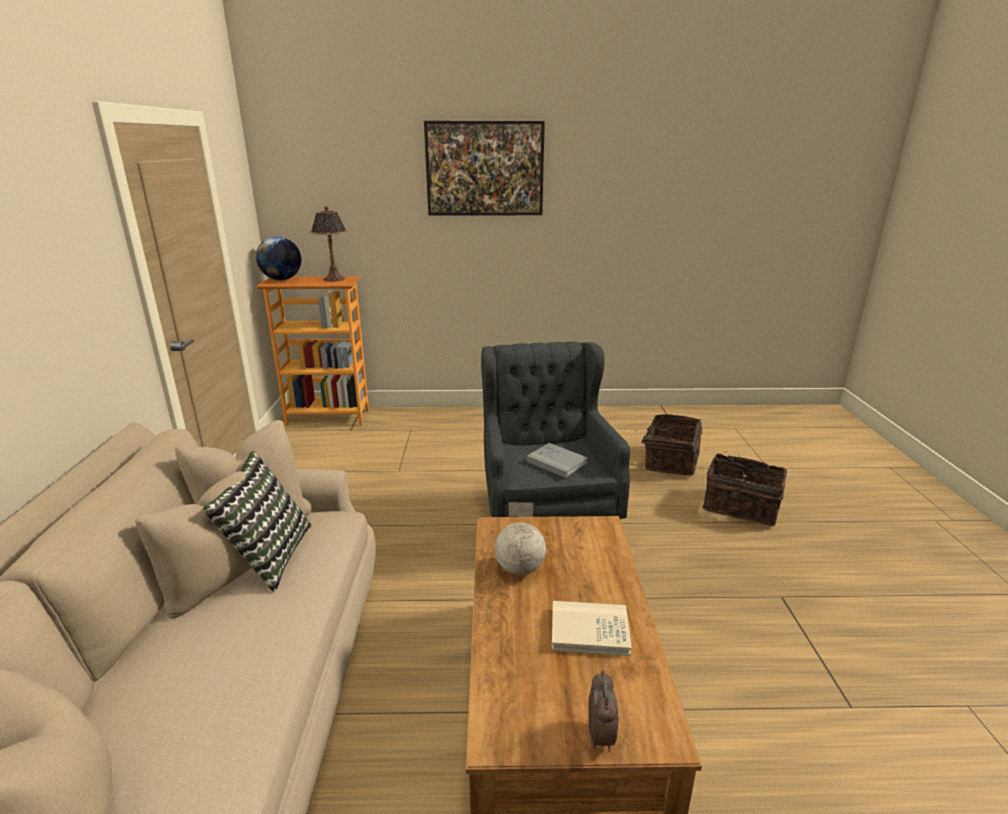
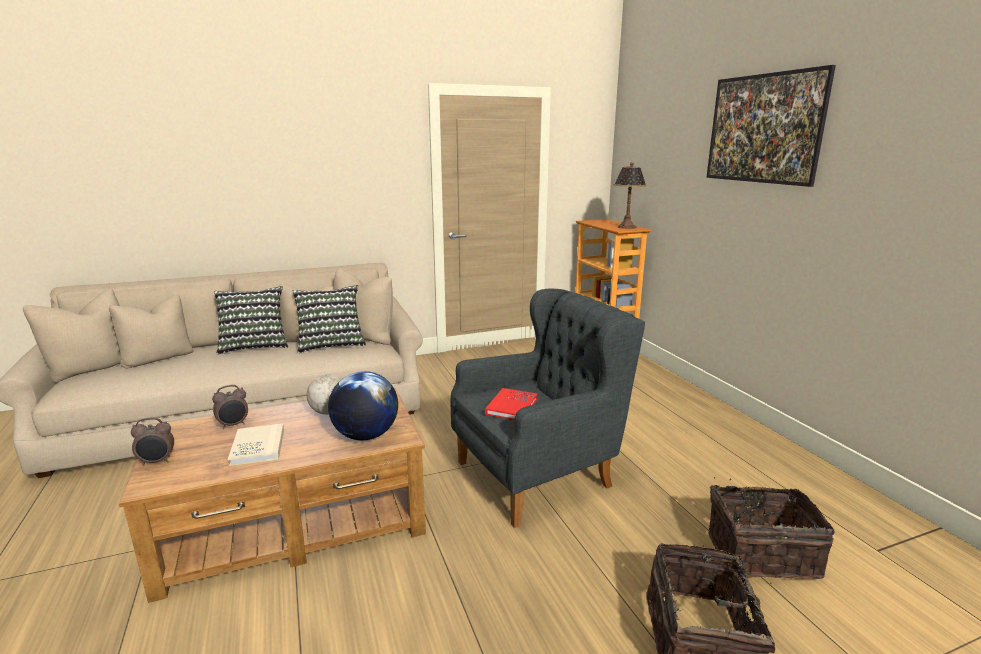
camera: 70 degrees right, 5 degrees down
(173, 648) = (254, 345): none -> pillow
(282, 279) = (601, 221): globe -> globe (366, 435)
(517, 657) = (233, 425): none -> alarm clock
(557, 462) = (511, 407): grey book -> red book

